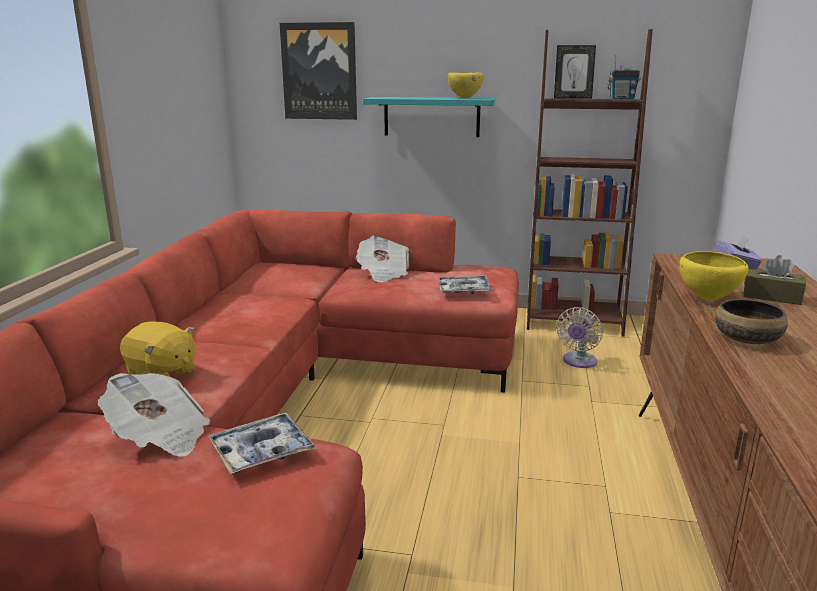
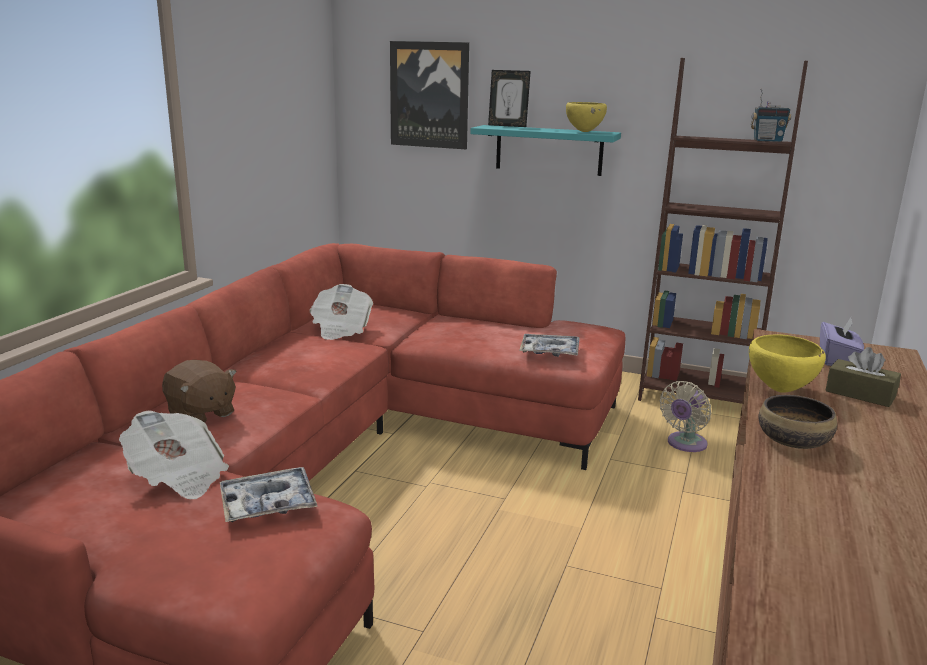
camera: 10 degrees right, 0 degrees up
(161, 374) = (201, 414): yellow plush toy -> brown plush toy
(383, 273) = (469, 324): newspaper -> newspaper (340, 329)
(572, 98) = (710, 137): picture frame -> picture frame (508, 126)

